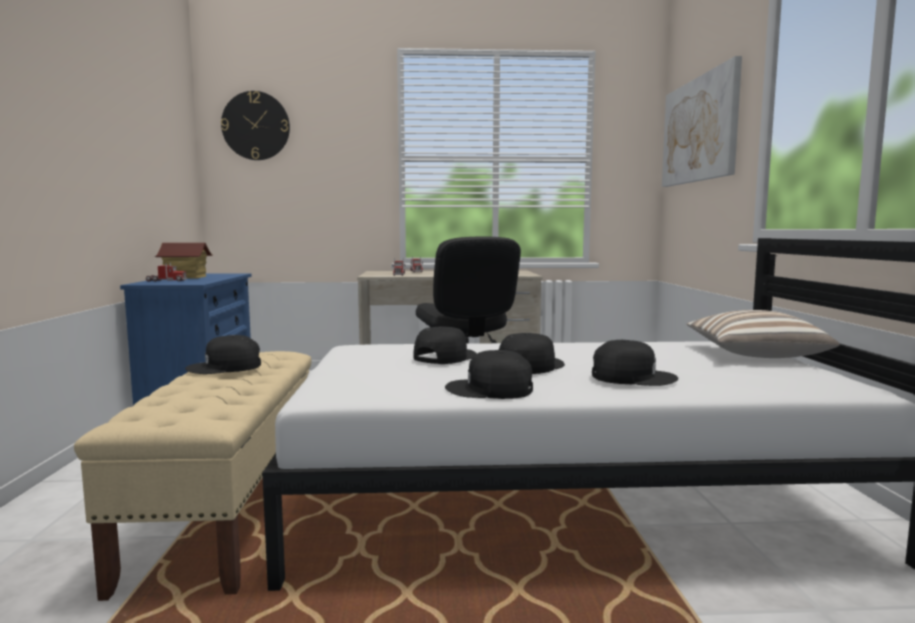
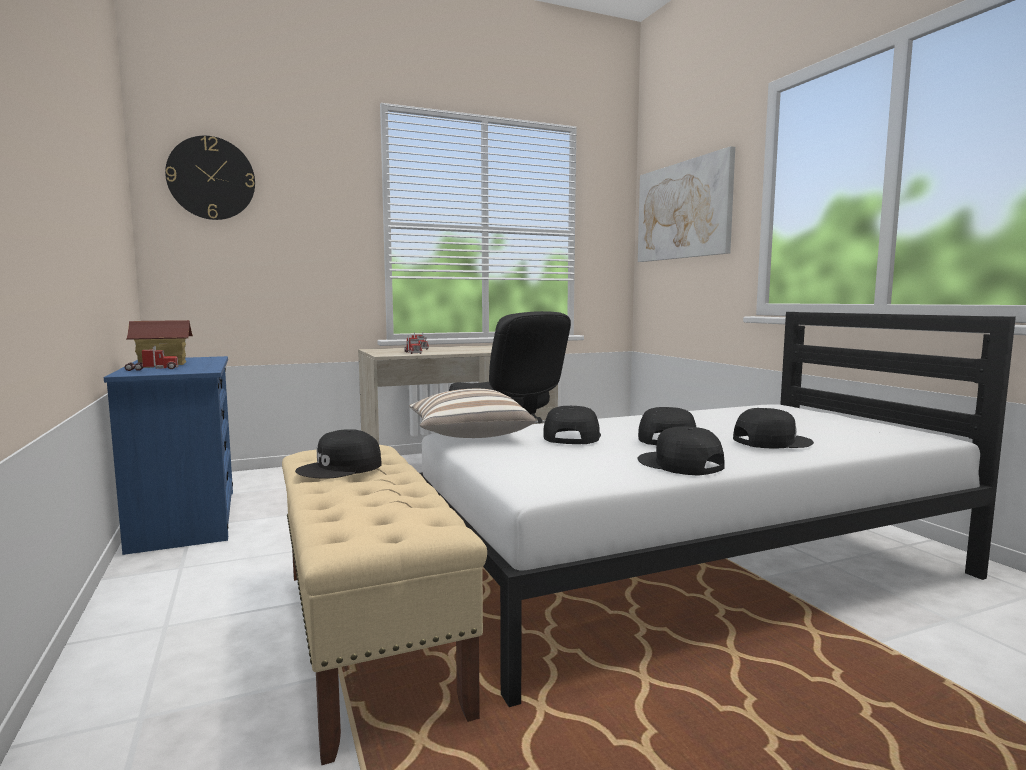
camera: 20 degrees left, 0 degrees up
(490, 389) = (679, 464): black cap -> black cap turned 60 degrees clockwise
(753, 355) = (813, 415): pillow -> pillow (468, 435)

